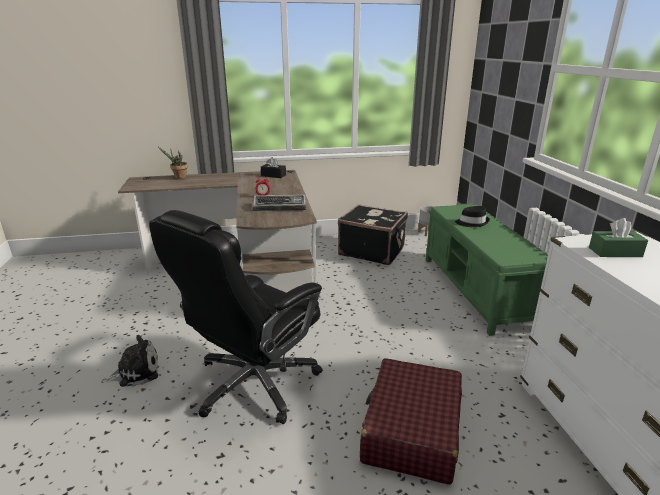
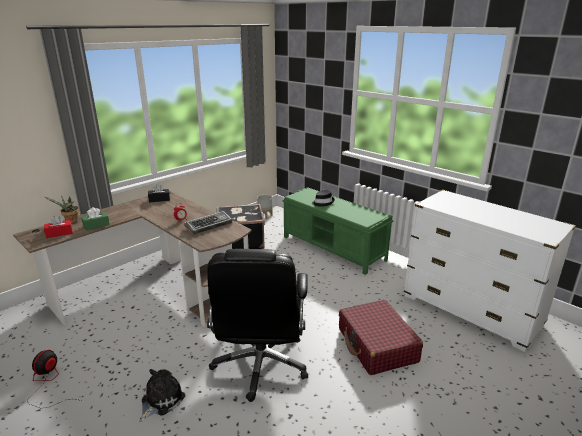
camera: 35 degrees left, 0 degrees up
(85, 317) = (48, 384): none -> fan
(157, 184) = (59, 233): none -> red tissue box
(615, 252) = (449, 205): green tissue box -> green tissue box (96, 225)

